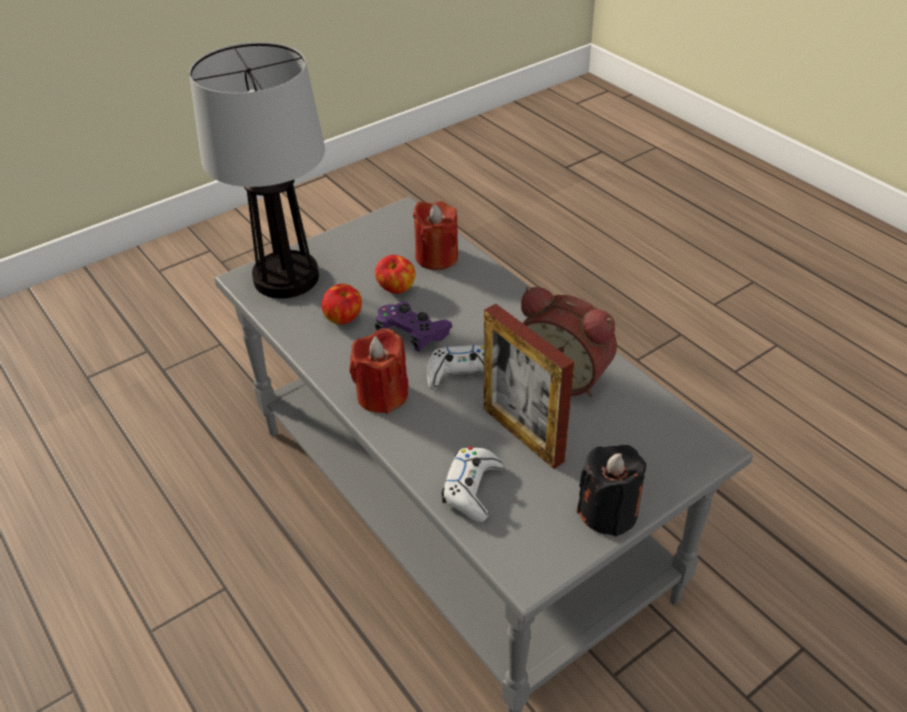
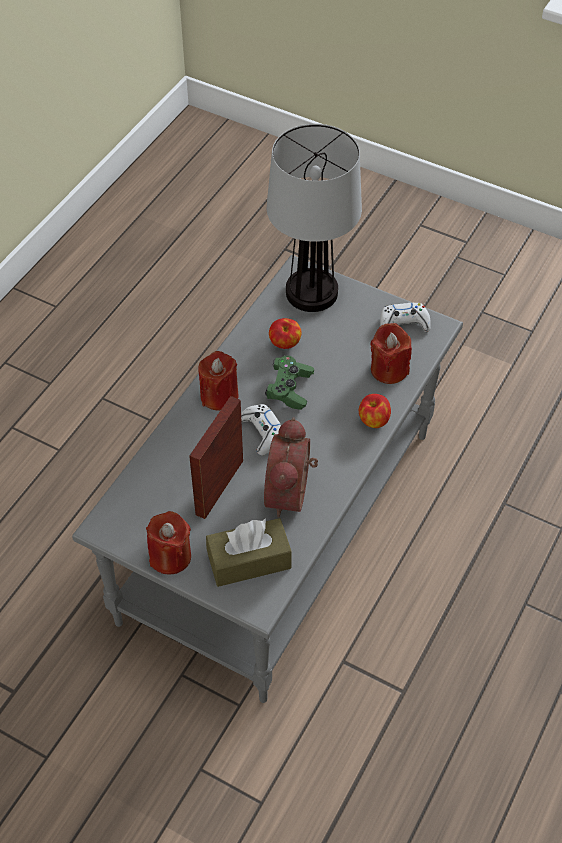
camera: 65 degrees right, 10 degrees up
(396, 289) = (335, 360): apple -> apple (373, 421)
(412, 334) = (289, 389): purple game controller -> green game controller
(472, 489) = (157, 475): white game controller -> white game controller (403, 324)
(608, 512) = (170, 556): black candle -> red candle
(644, 439) = (249, 561): none -> brown tissue box

